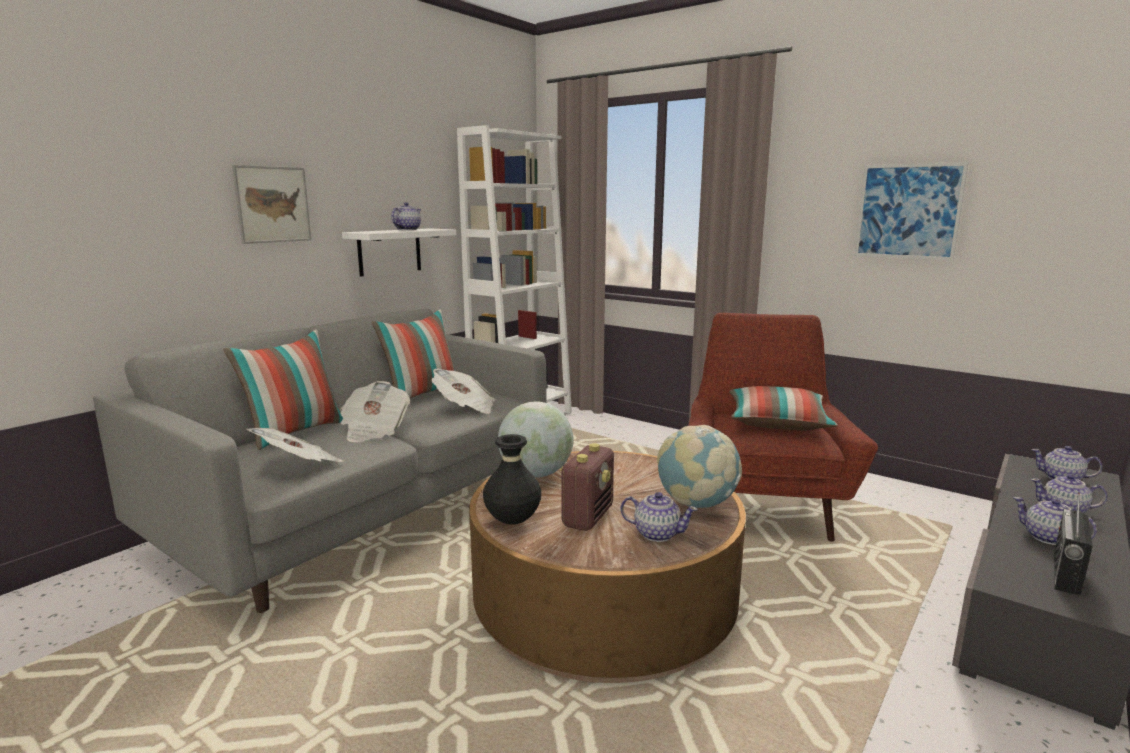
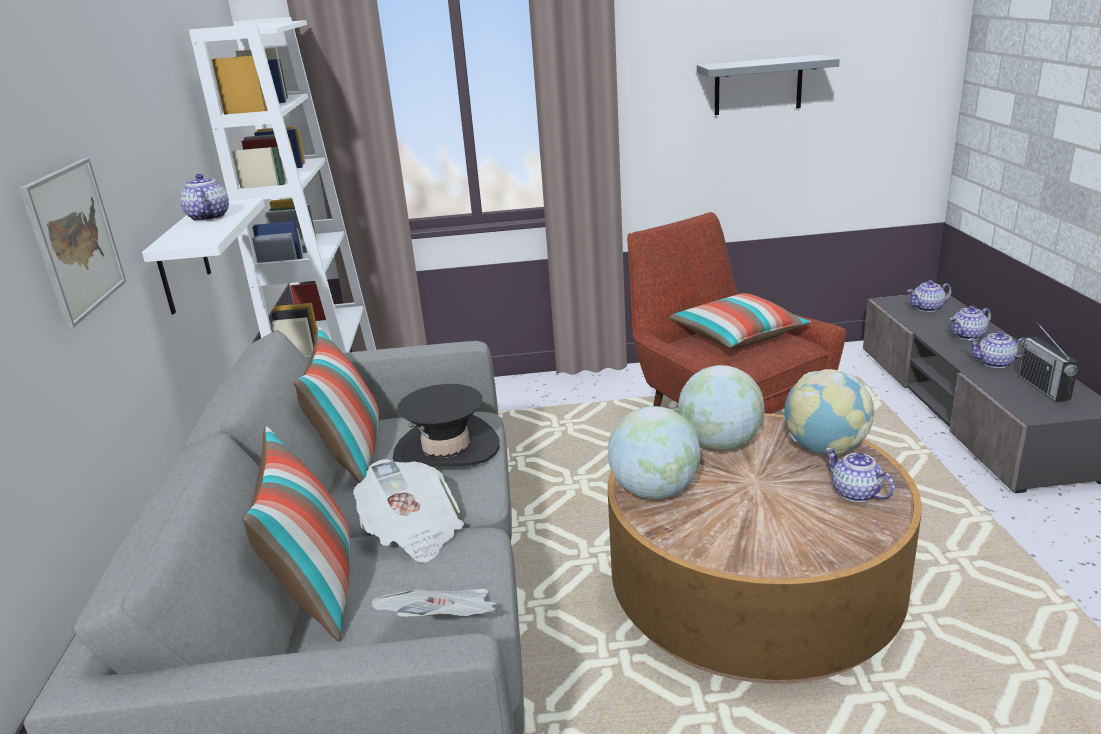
camera: 40 degrees left, 10 degrees up
(465, 407) = (446, 449): newspaper -> black hat
(512, 521) = (742, 551): black vase -> none
(587, 517) = (783, 509): radio -> none
(630, 471) = (720, 444): none -> globe
(656, 534) = (856, 493): teapot -> teapot turned 105 degrees counterclockwise
(908, 211) = (758, 85): picture -> grey shelf

